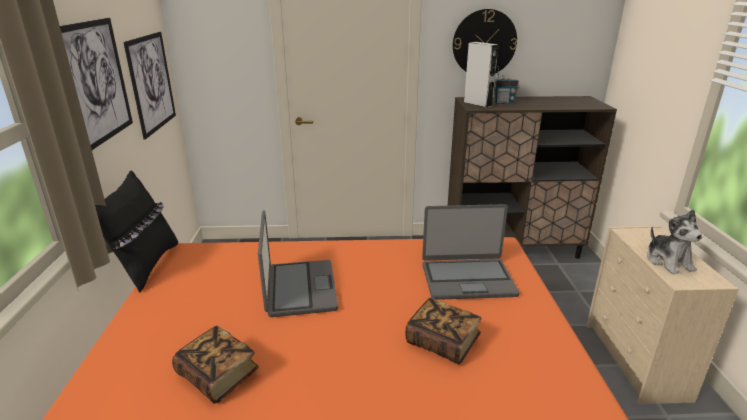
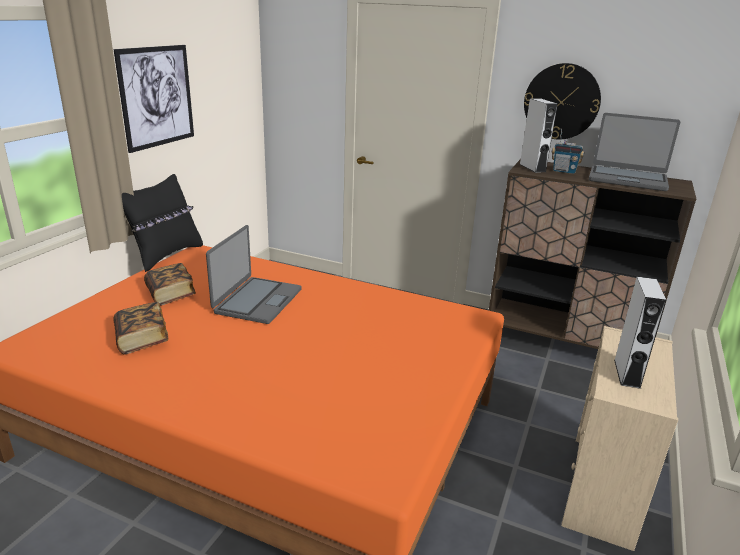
camera: 25 degrees right, 0 degrees up
(151, 83) = (228, 105): picture -> none
(442, 342) = (326, 372): book -> book (171, 295)
(467, 279) = (407, 334): laptop -> laptop (627, 179)
(668, 261) = (627, 373): plush toy -> grey speaker

